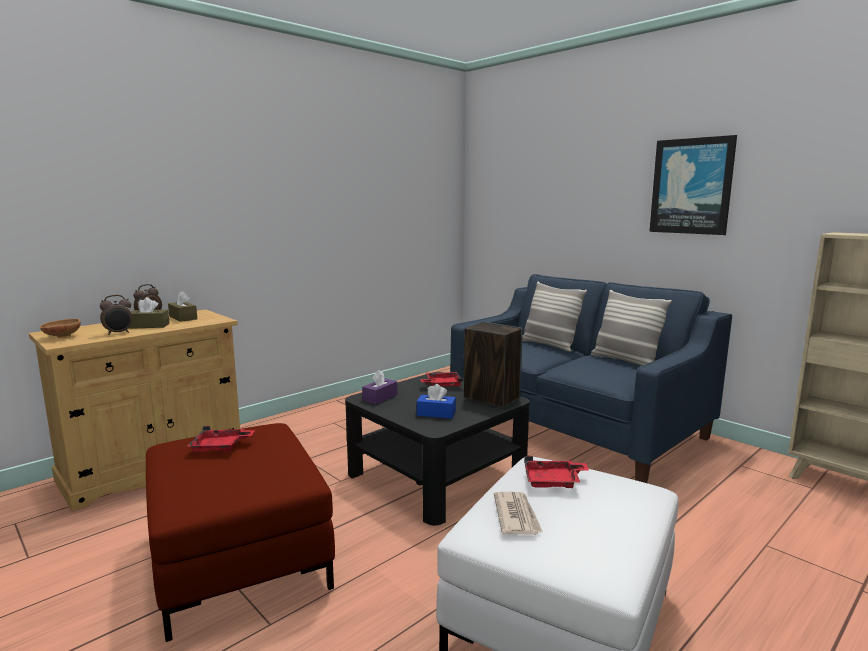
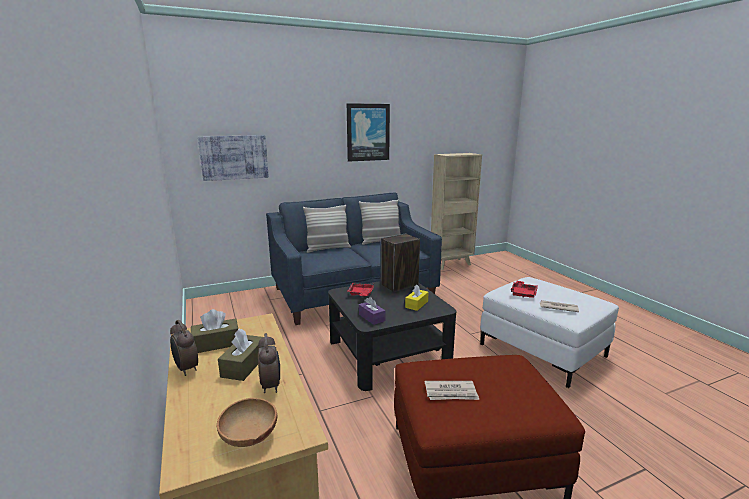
camera: 70 degrees left, 5 degrees up
(220, 447) = (451, 393): red tray -> newspaper
(436, 413) = (416, 304): blue tissue box -> yellow tissue box
(517, 215) = (234, 157): none -> picture

